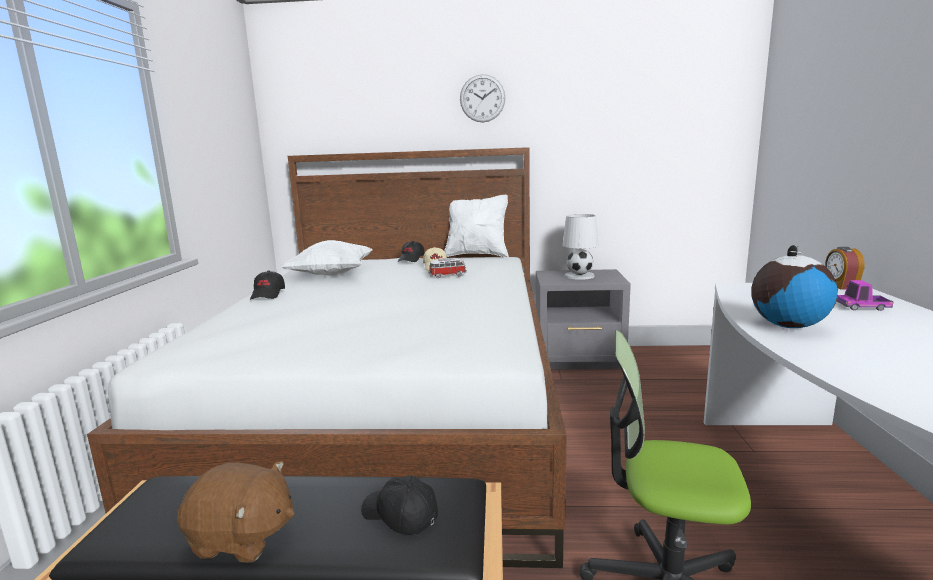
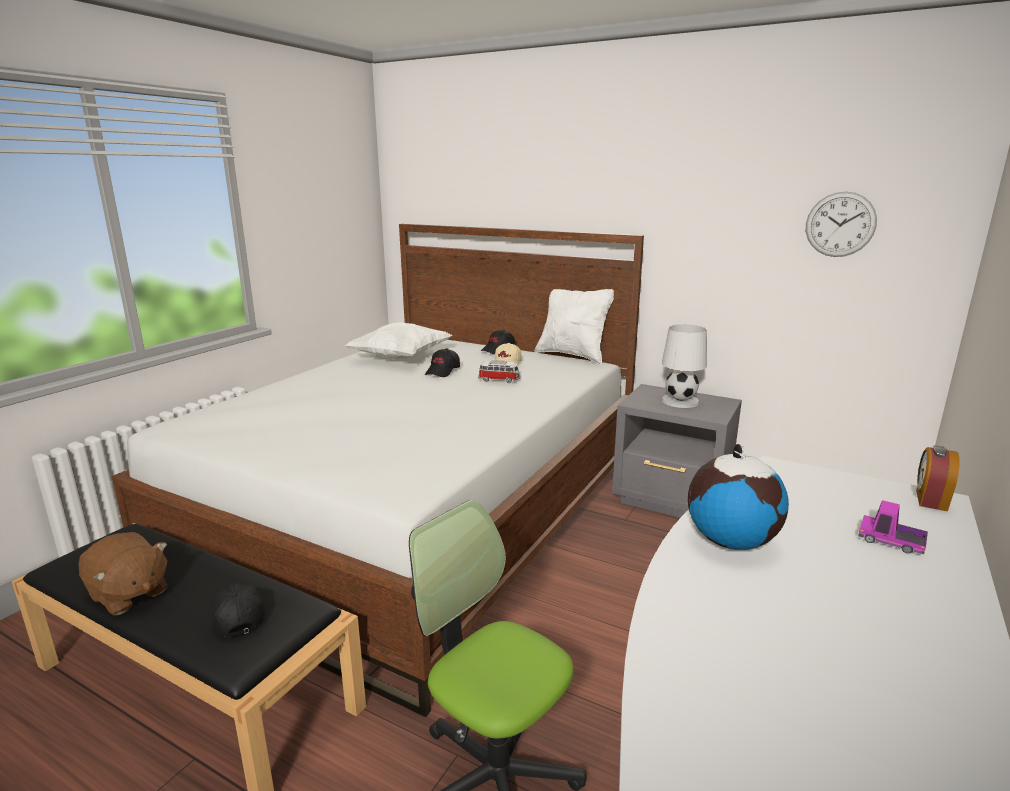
camera: 25 degrees right, 5 degrees up
(268, 294) = (321, 373): black cap -> black cap (443, 371)
(482, 98) = (597, 172): wall clock -> wall clock (840, 224)

